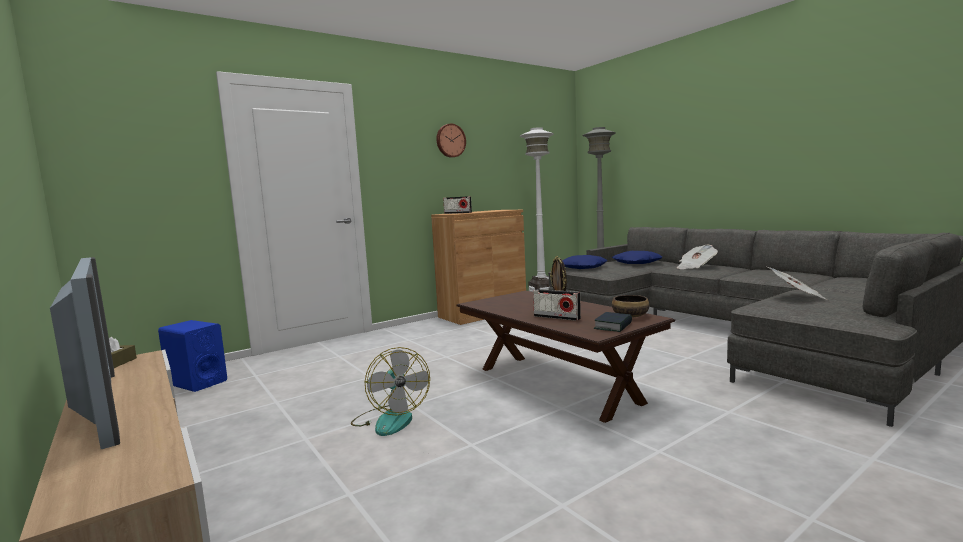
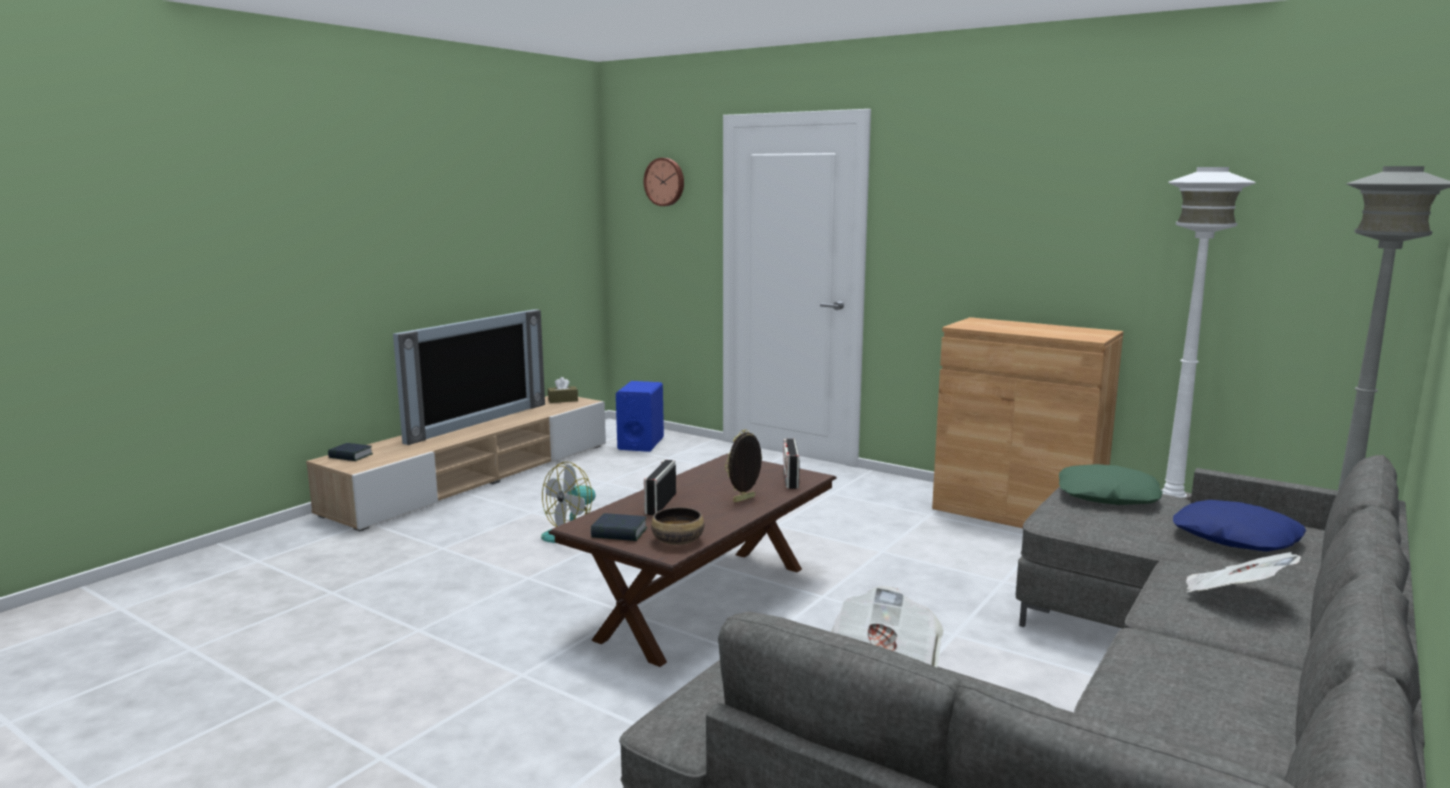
camera: 70 degrees right, 5 degrees up
(86, 490) = (351, 456): none -> book
(450, 140) = (1032, 190): wall clock -> wall clock (665, 182)
(458, 213) = (984, 324): radio -> radio (790, 479)
(583, 267) = (1107, 496): blue pillow -> green pillow

